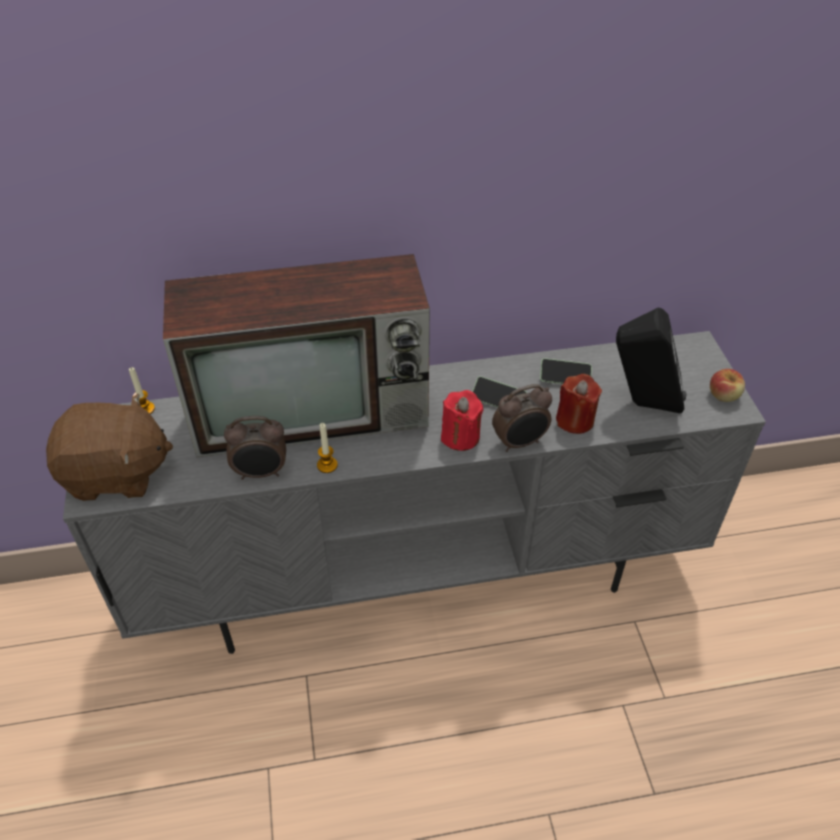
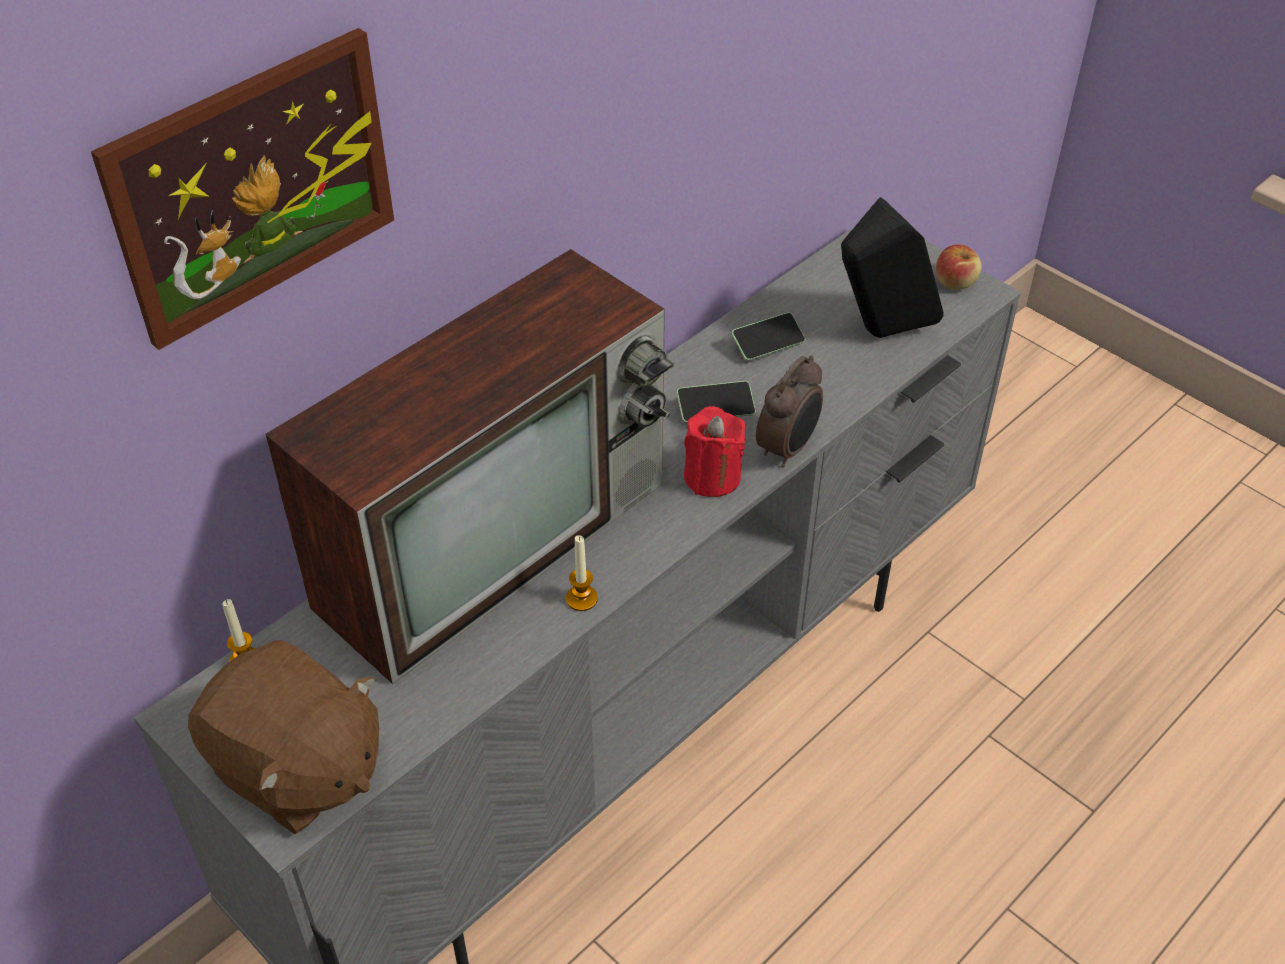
camera: 35 degrees left, 0 degrees up
(116, 474) = (297, 769): brown plush toy -> brown plush toy turned 75 degrees clockwise
(177, 129) = (254, 186): none -> picture
(261, 473) = (504, 655): alarm clock -> none
(575, 420) = (824, 390): red candle -> none

